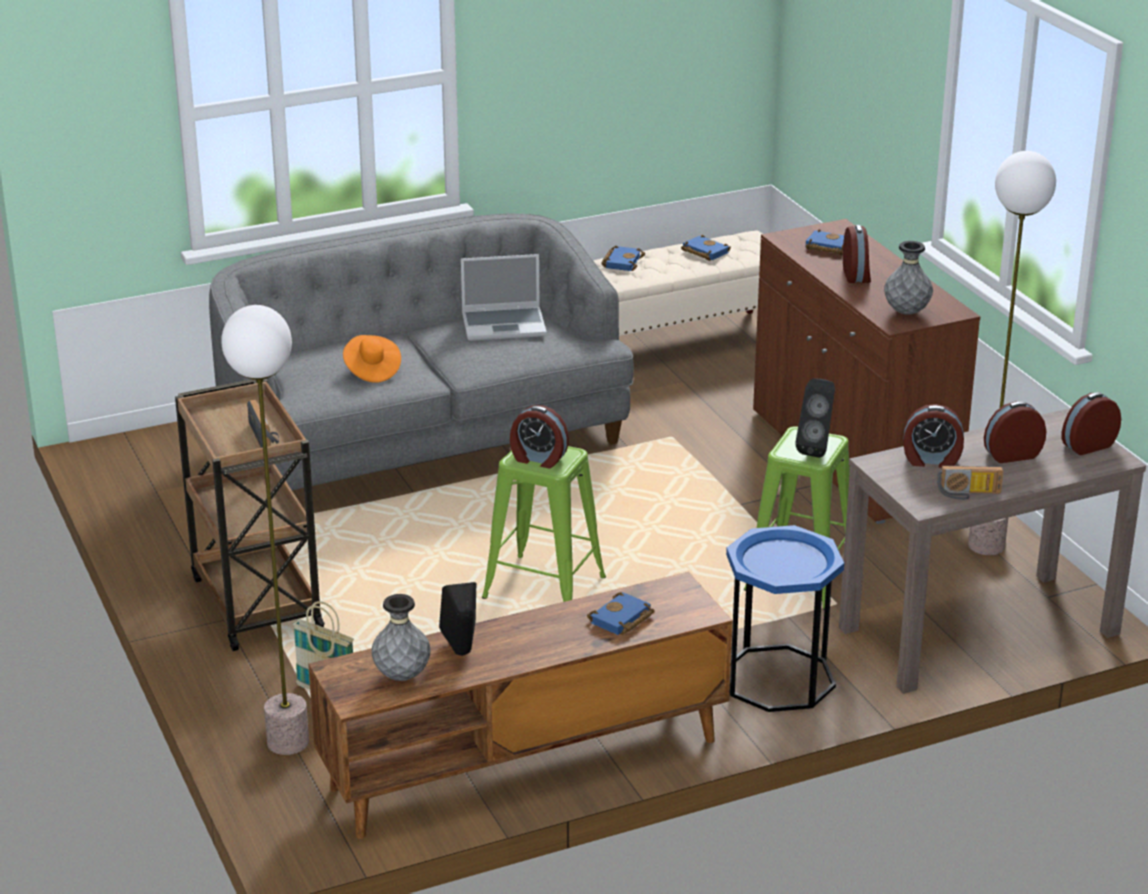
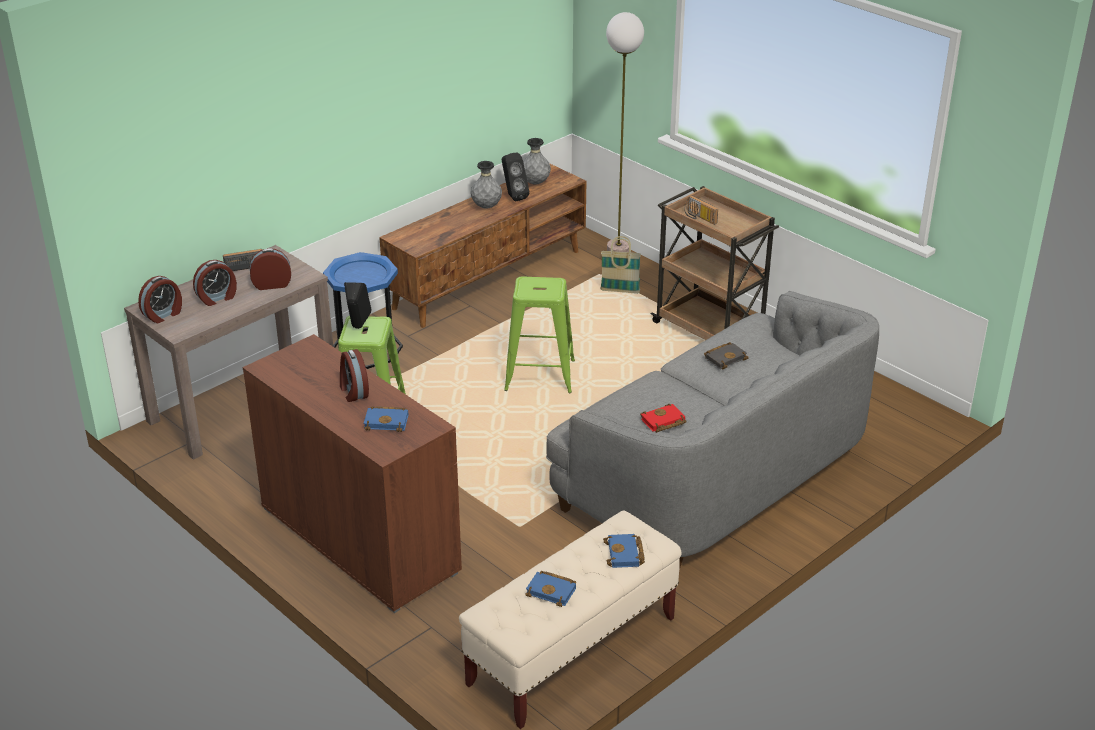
camera: 160 degrees right, 5 degrees up
(371, 370) = (725, 358): orange hat -> black book
(505, 325) = (662, 422): laptop -> red book
(538, 459) = (541, 285): alarm clock -> none
(621, 620) = (440, 226): blue book -> none
(906, 312) = (303, 358): grey vase -> grey vase (486, 207)
(985, 545) = (240, 473): floor lamp -> none

